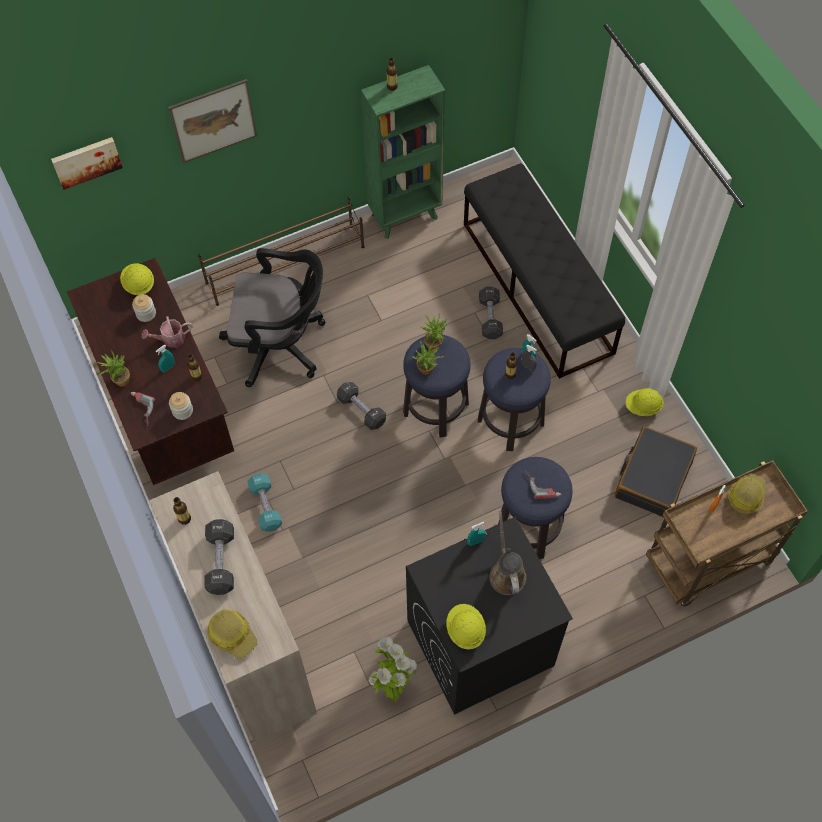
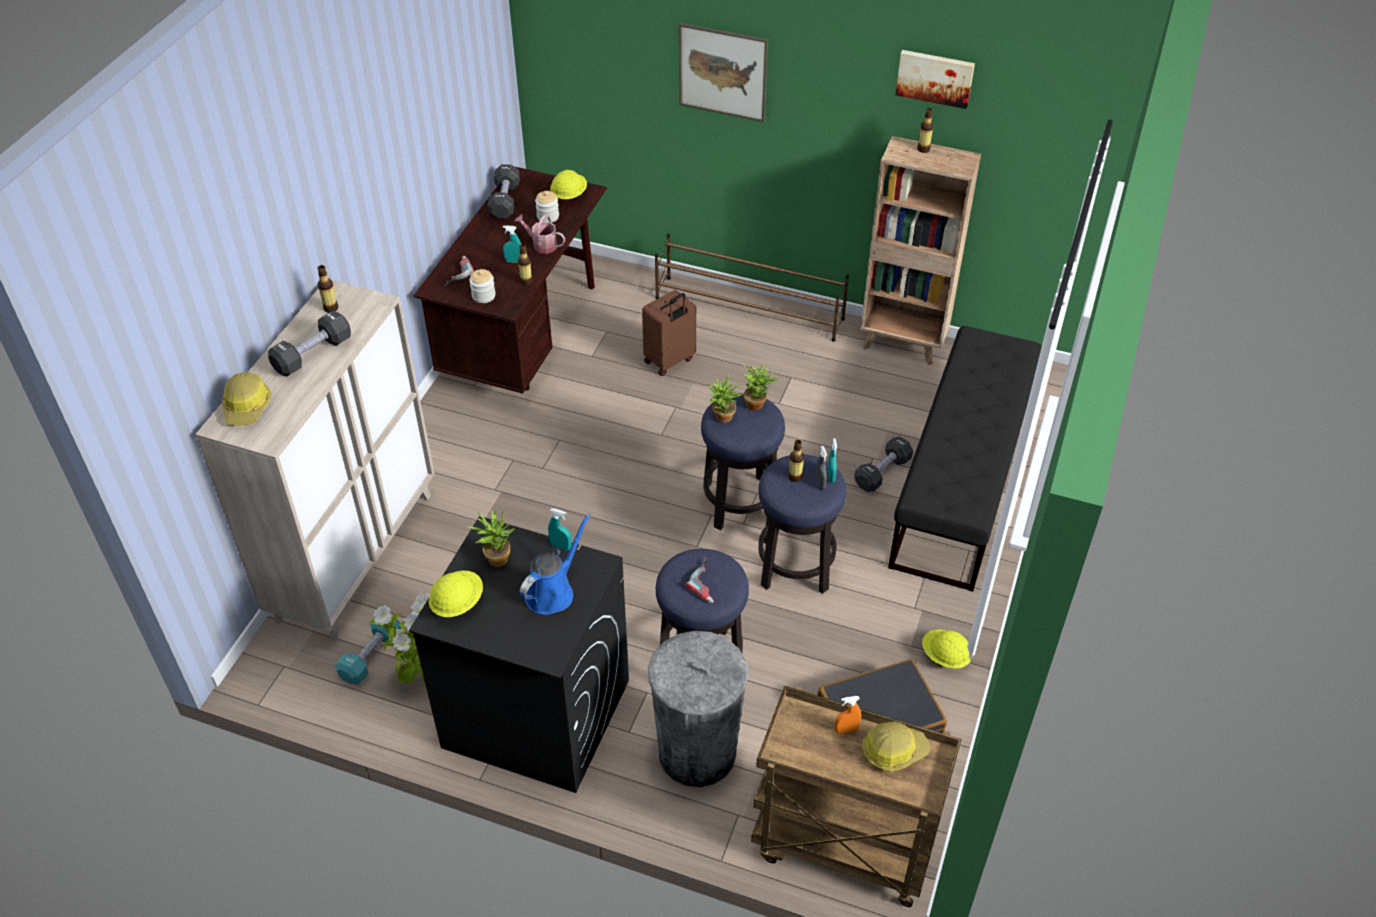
camera: 45 degrees right, 15 degrees down
(86, 161) = (586, 37): picture -> picture (935, 77)
(119, 380) = (468, 244): potted plant -> potted plant (495, 556)
(265, 506) = (504, 463): turquoise dumbbell -> turquoise dumbbell (371, 656)
(281, 345) = (670, 361): black office chair -> brown suitcase
(361, 410) = (673, 455): black dumbbell -> black dumbbell (505, 201)
(406, 216) = (903, 344): green bookcase -> brown bookcase
(506, 573) = (552, 592): brown watering can -> blue watering can
(586, 582) = (697, 752): none -> grey trash can

